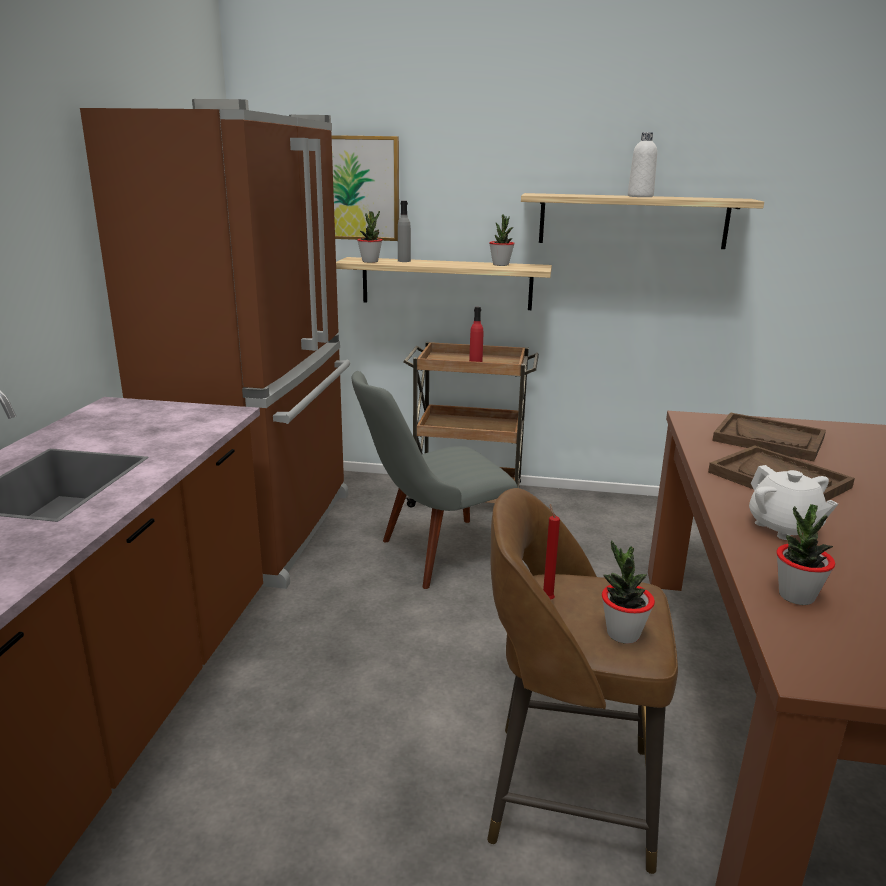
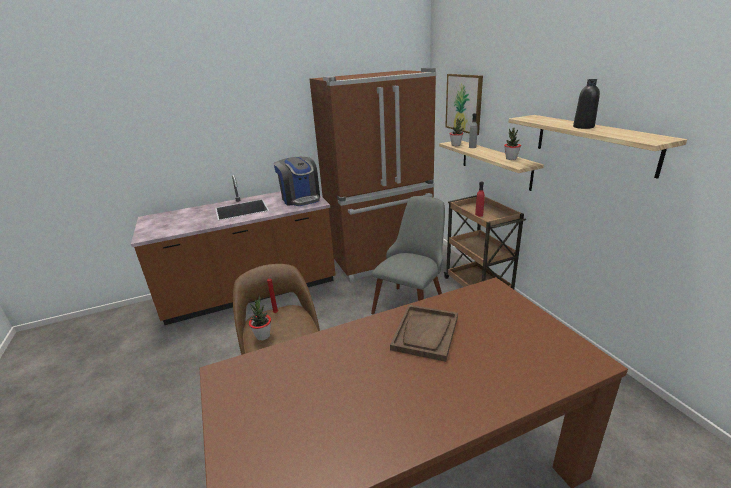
camera: 60 degrees right, 5 degrees up
(160, 419) = (300, 199): none -> coffee machine
(432, 556) = (412, 301): grey chair -> grey chair turned 90 degrees clockwise
(640, 196) = (583, 127): white bottle -> black bottle
(769, 439) = (494, 318): brown tray -> none
(783, 528) = (356, 345): white teapot -> none
(796, 596) = (281, 360): potted plant -> none

